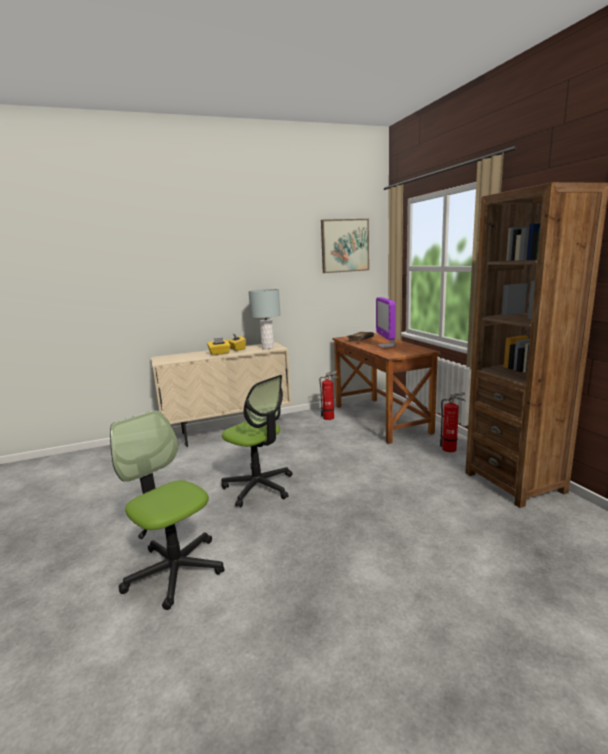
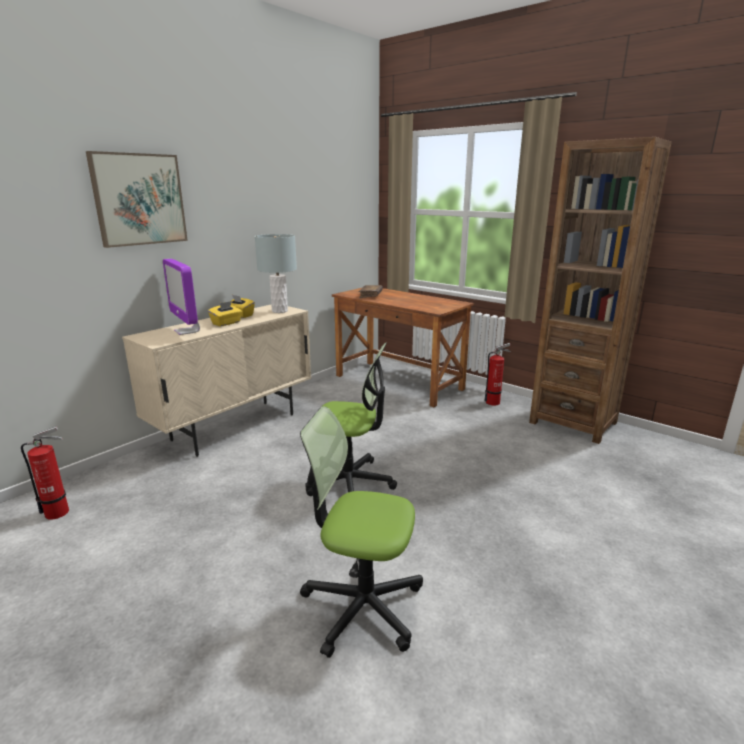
camera: 30 degrees left, 5 degrees up
(330, 418) = (343, 389): fire extinguisher -> fire extinguisher (60, 512)
(344, 245) = (341, 181): picture -> picture (139, 199)
(386, 346) = (411, 300): monitor -> monitor (187, 331)

